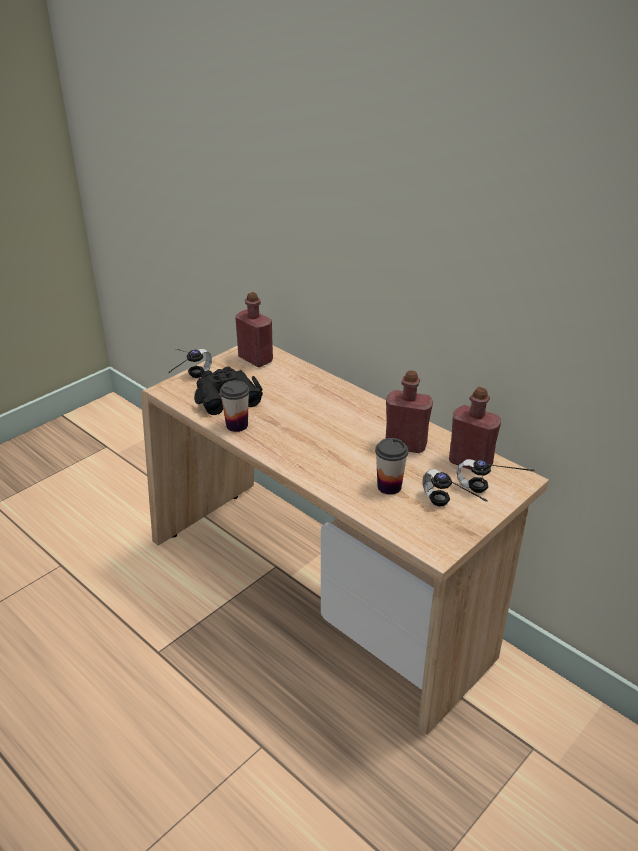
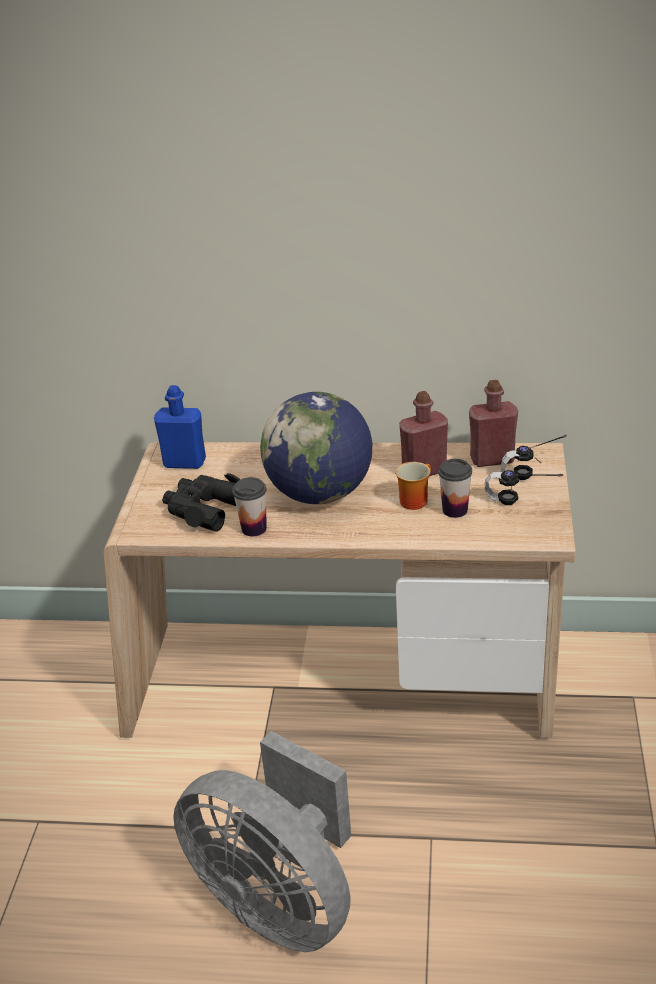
camera: 35 degrees left, 0 degrees up
(125, 715) = (279, 901): none -> grey fan
(185, 377) = (137, 512): headphones -> none
(255, 359) = (184, 462): red bottle -> blue bottle
(311, 424) = (320, 494): none -> globe
(369, 462) = (413, 499): none -> mug

